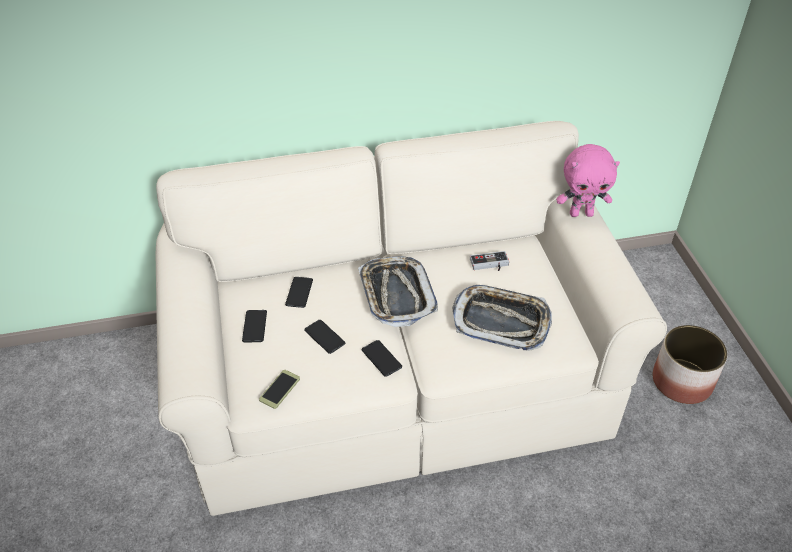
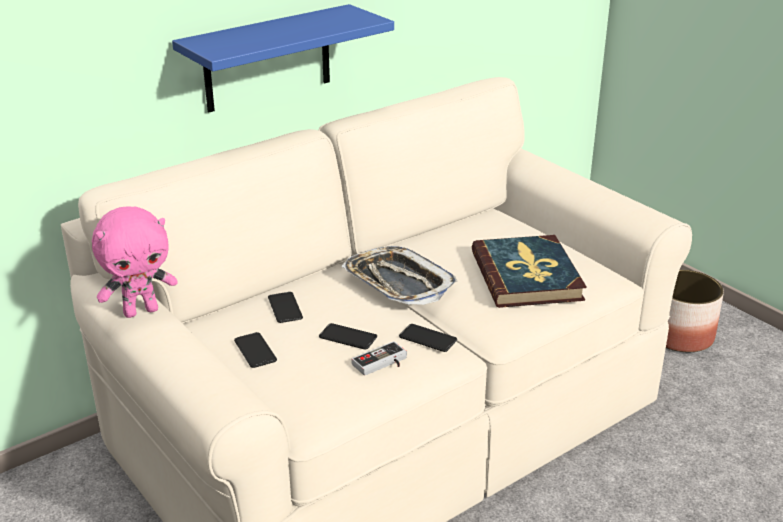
camera: 25 degrees left, 15 degrees down
(279, 389) = (333, 397): phone -> none
(343, 81) = (267, 59): none -> blue shelf
(490, 265) = (476, 236): game controller -> game controller (382, 364)
(501, 321) = (527, 276): tray -> book
(581, 213) = (543, 166): pink plush toy -> pink plush toy (141, 311)

